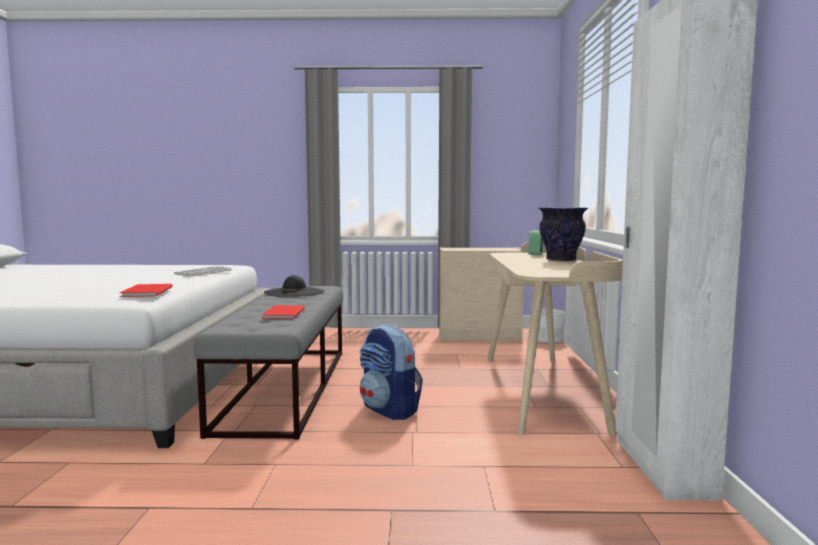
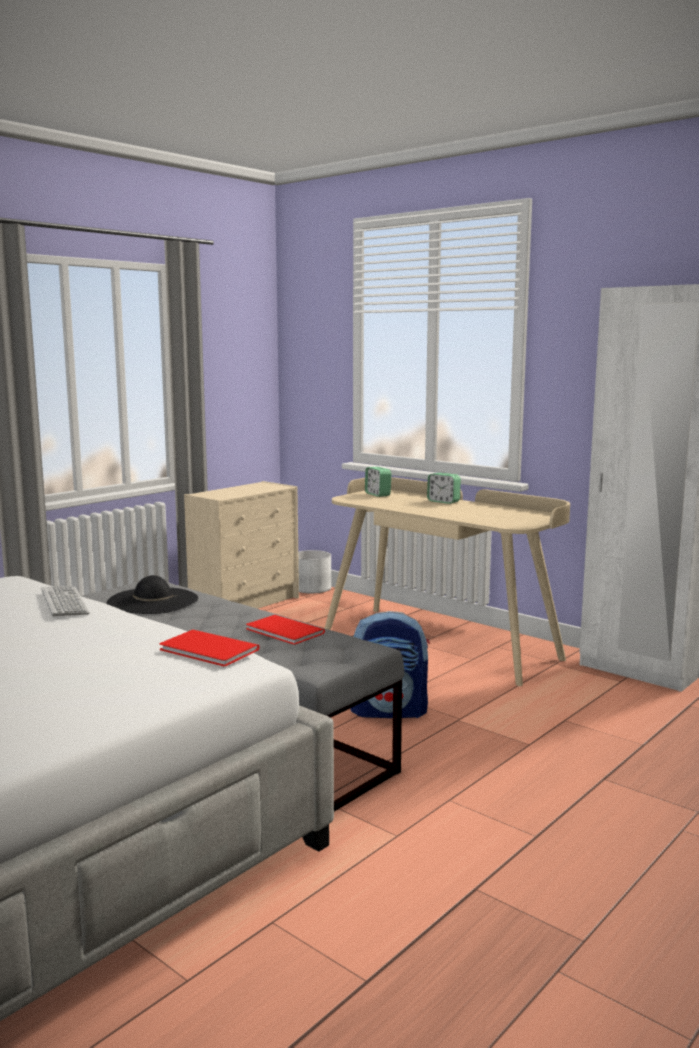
camera: 50 degrees left, 5 degrees up
(561, 260) = (443, 501): vase -> alarm clock

